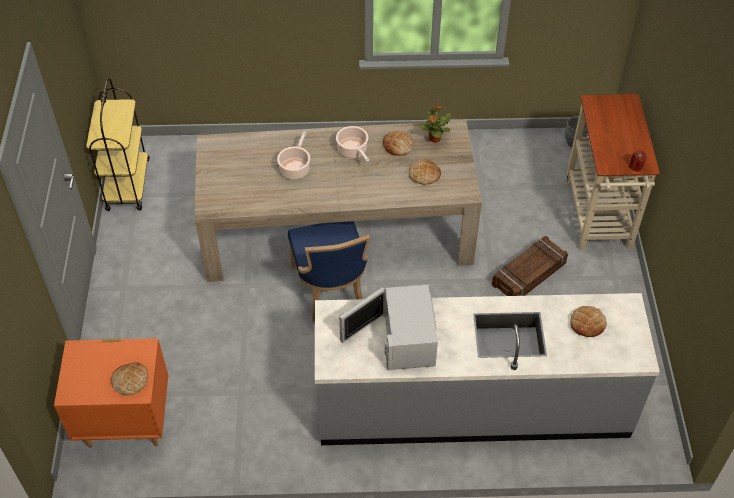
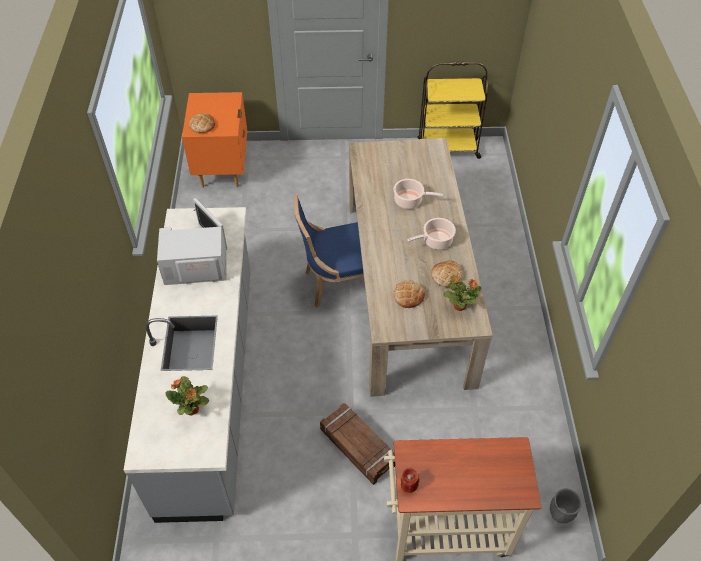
camera: 90 degrees right, 0 degrees up
(587, 323) = (192, 409): bread -> potted plant

